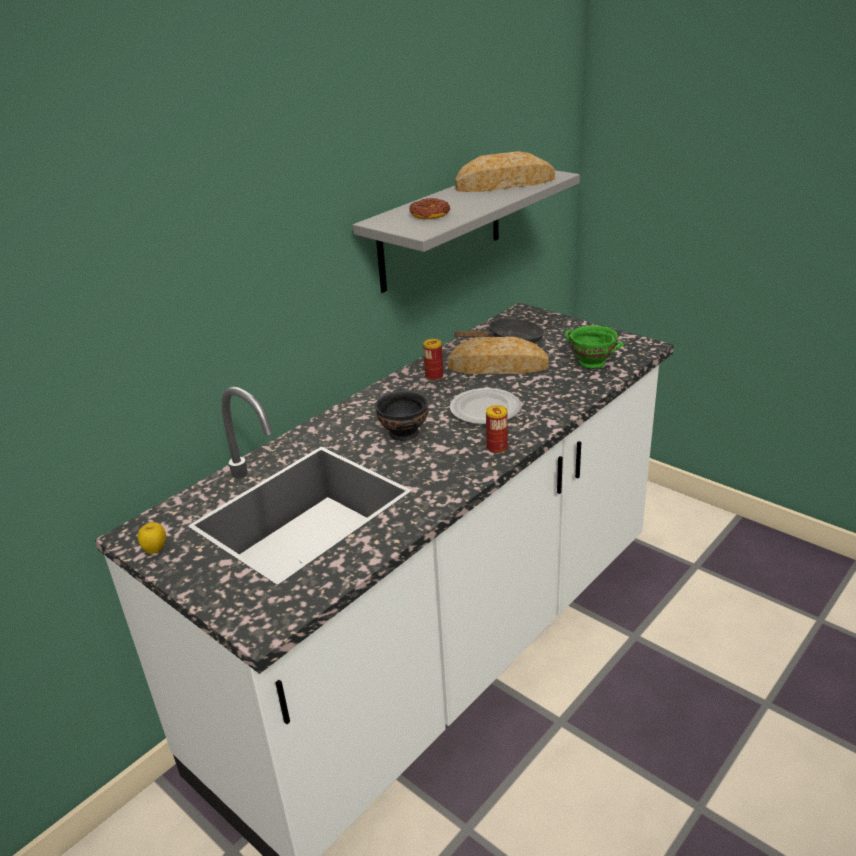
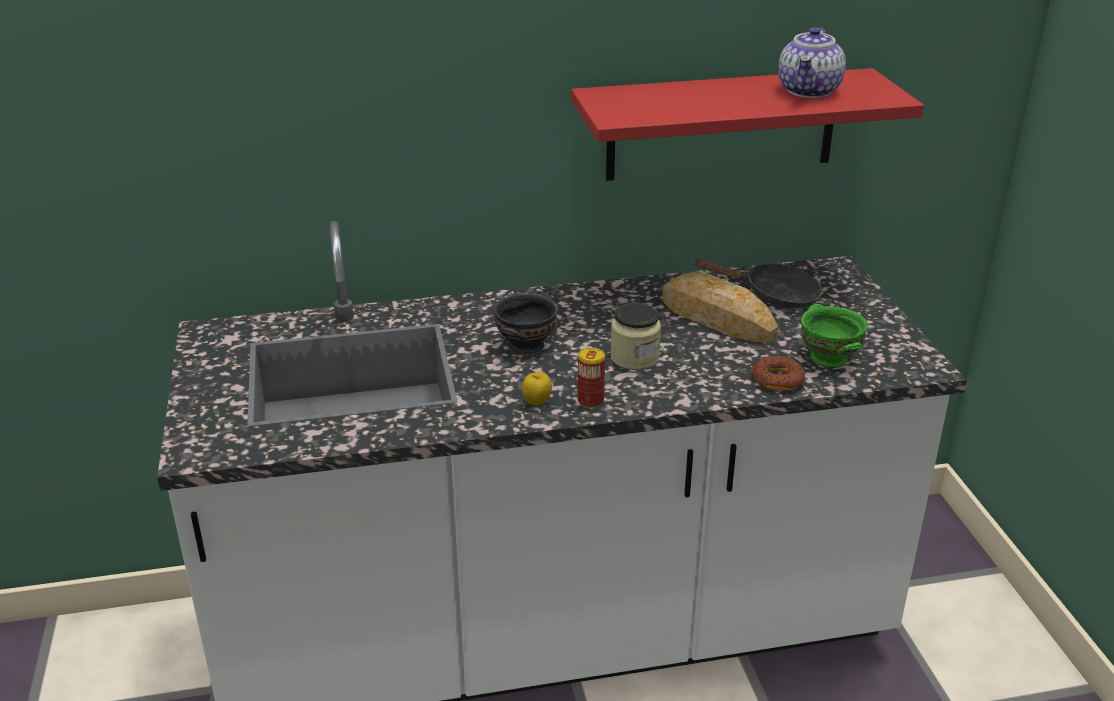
camera: 35 degrees right, 0 degrees up
(155, 550) = (205, 352): apple -> apple (537, 403)
(430, 214) = (660, 102): donut -> donut (777, 379)
(434, 376) = (636, 301): can -> none
(441, 228) = (721, 125): grey shelf -> red shelf
(484, 410) = (634, 358): plate -> jar
(505, 184) = (809, 91): bread -> teapot

